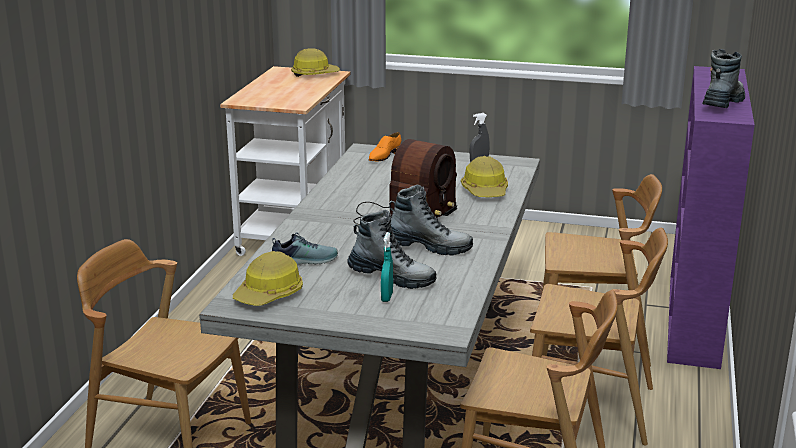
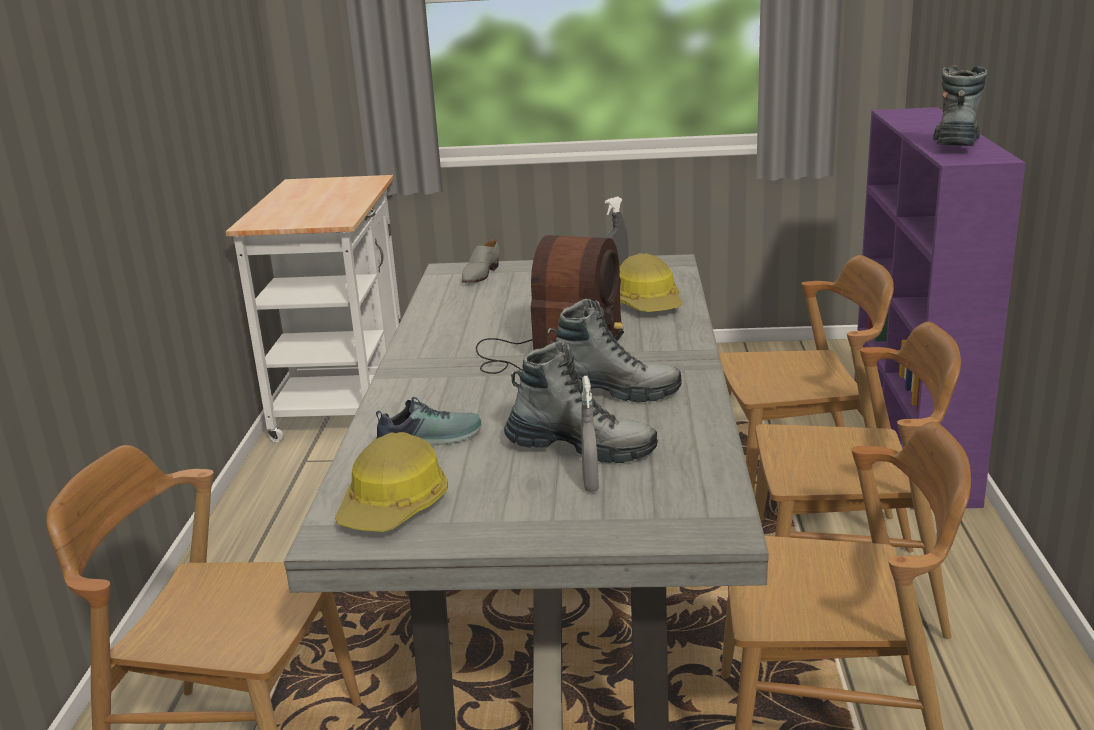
camera: 10 degrees left, 0 degrees up
(314, 74) = (346, 182): hard hat -> none
(384, 156) = (480, 275): orange shoe -> grey shoe
(387, 297) = (590, 483): turquoise spray bottle -> grey spray bottle

